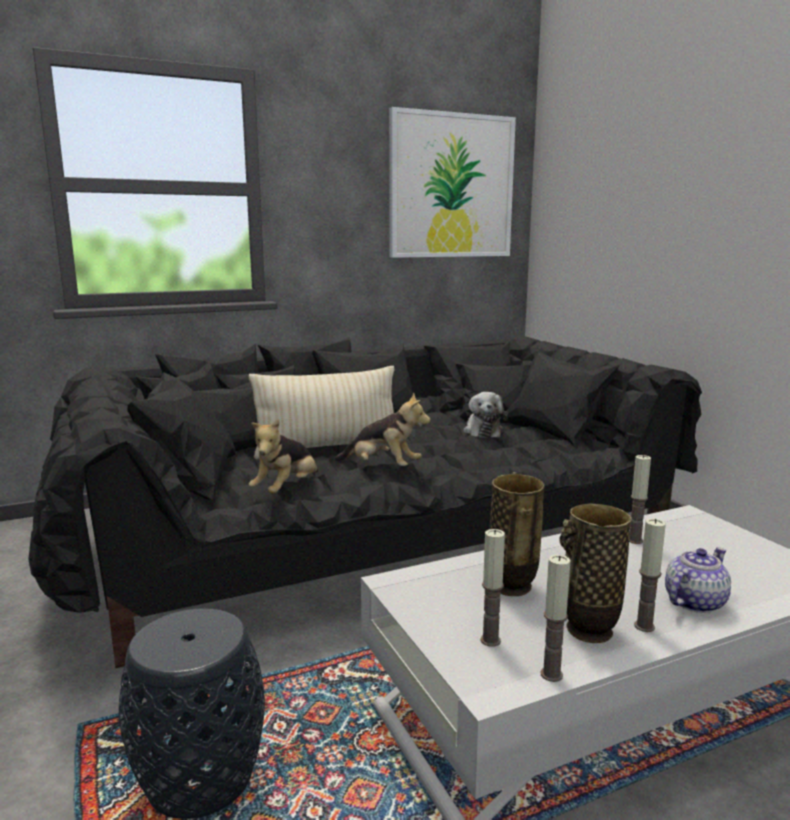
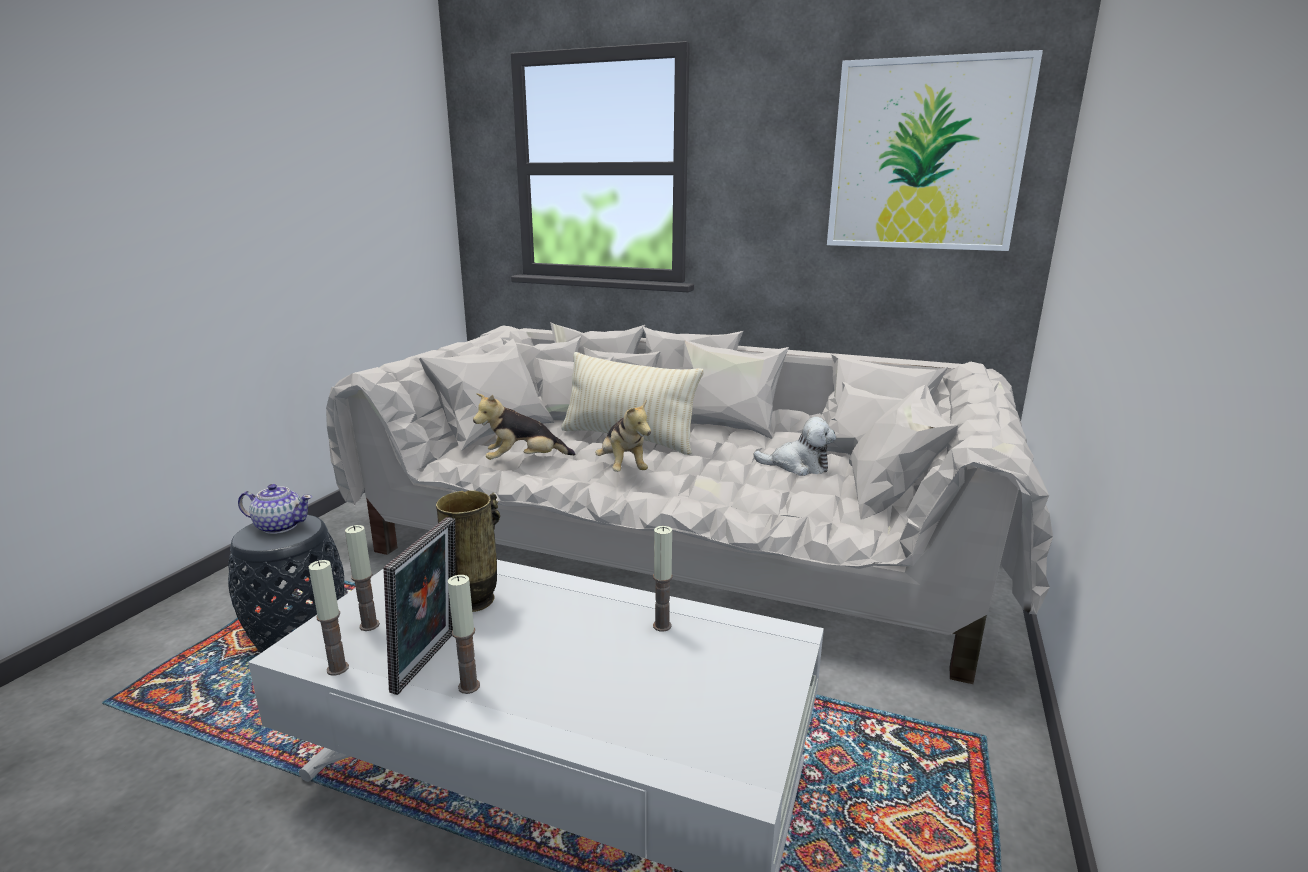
camera: 45 degrees right, 5 degrees up
(372, 531) = (672, 535): black sofa -> white sofa
(483, 431) = (798, 466): plush toy -> plush toy turned 120 degrees counterclockwise
(589, 631) = (430, 662): vase -> picture frame
(693, 602) = (554, 699): teapot -> teapot (280, 526)

